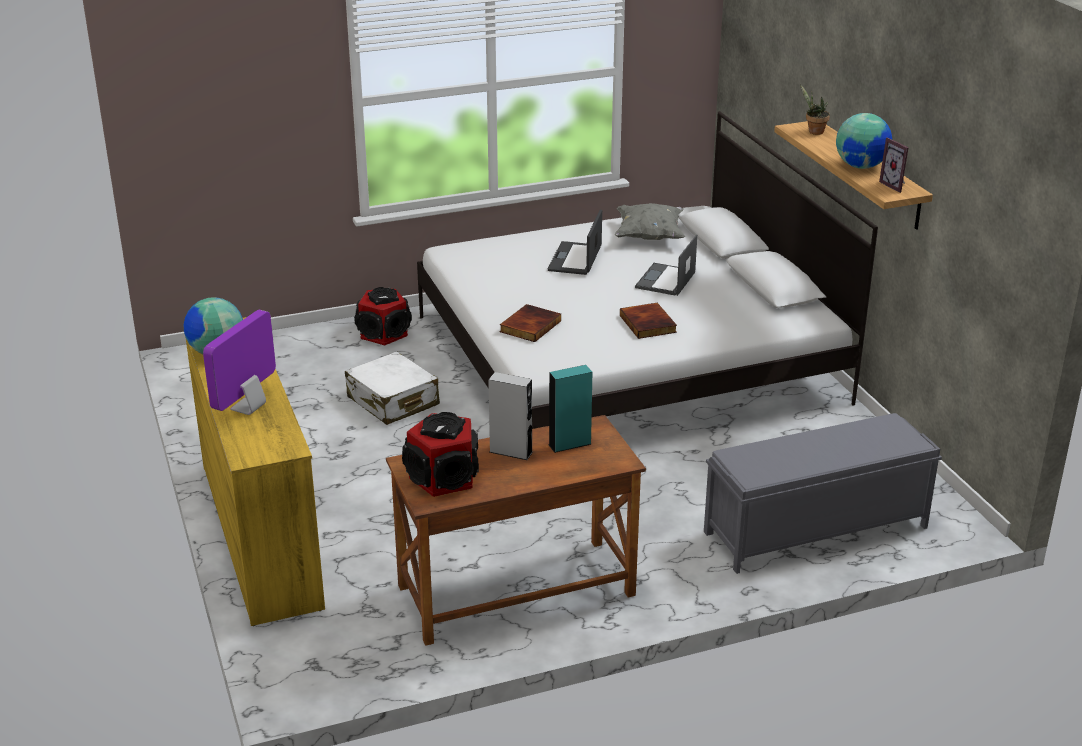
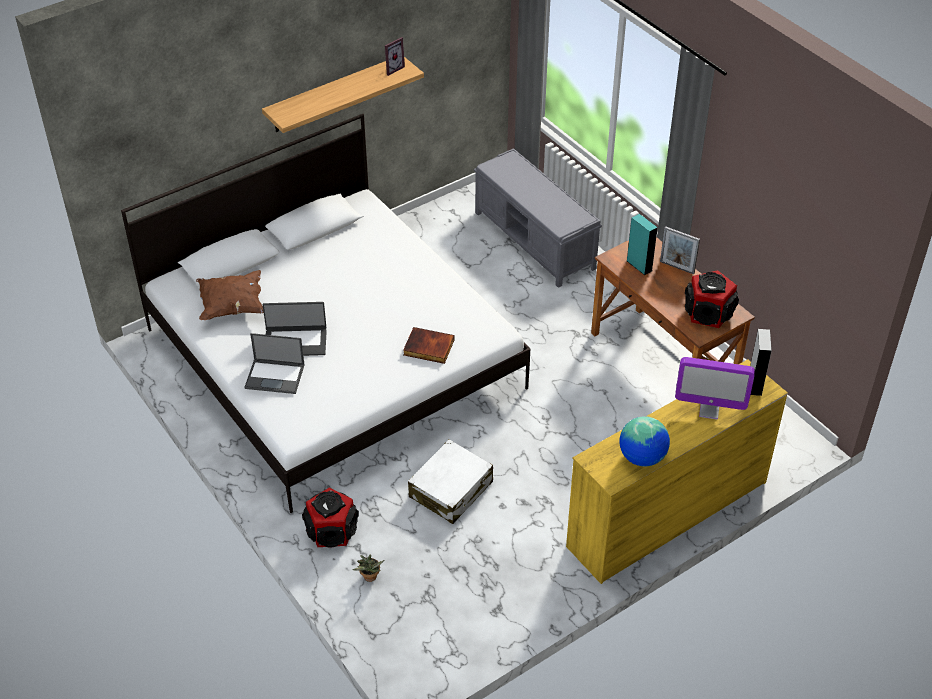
camera: 105 degrees left, 15 degrees up
(511, 452) = (662, 290): grey speaker -> grey speaker (755, 384)
(552, 474) = (677, 267): none -> picture frame
(649, 236) = (232, 306): grey pillow -> brown pillow
(649, 324) = (401, 283): book -> none
(665, 280) = (321, 284): laptop -> laptop (275, 376)
(813, 132) = (292, 109): potted plant -> potted plant (369, 578)
(861, 166) = (360, 84): globe -> none

